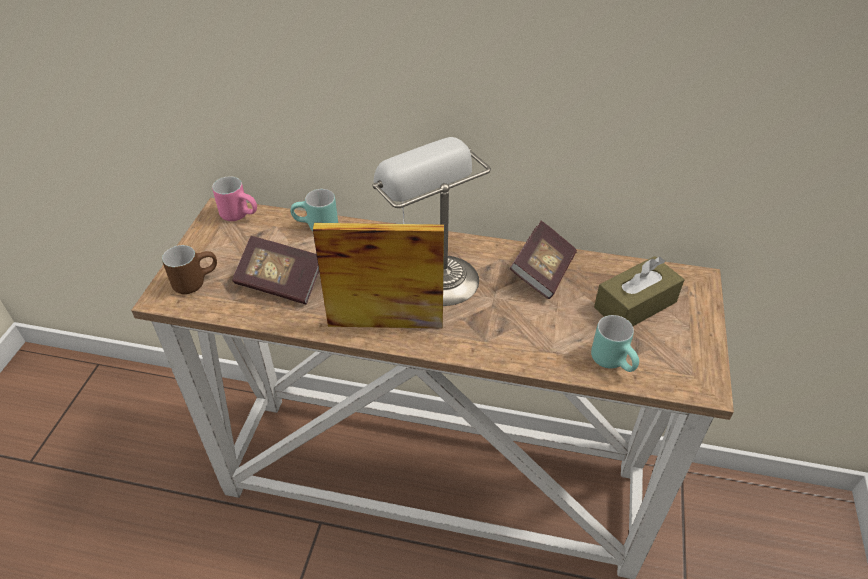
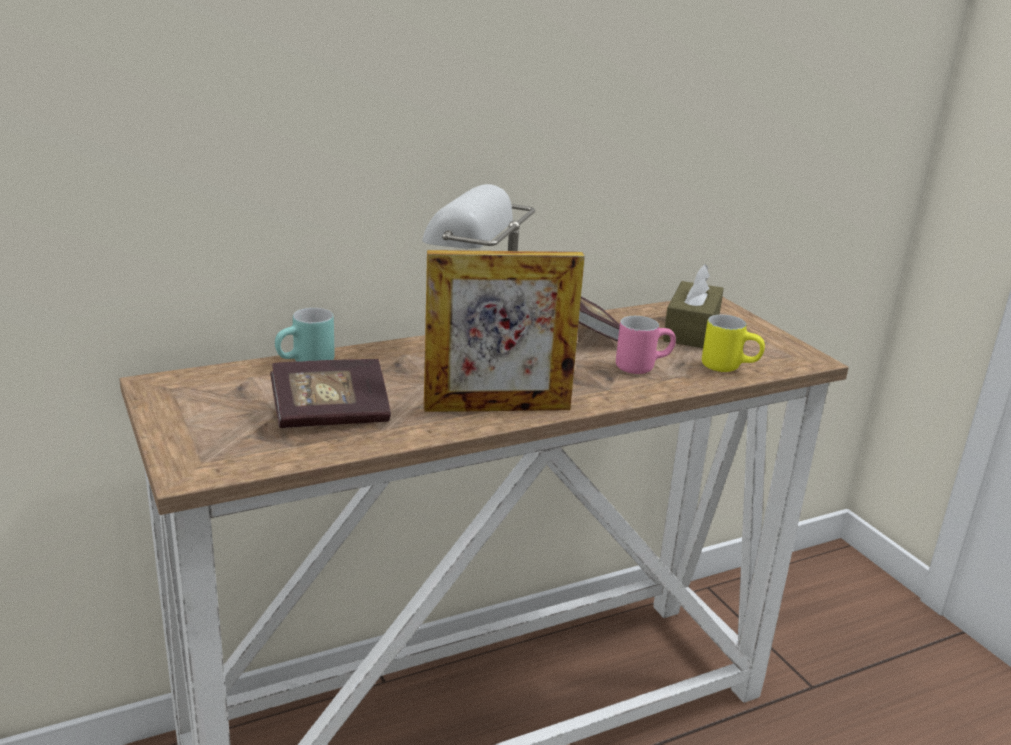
camera: 40 degrees left, 20 degrees down
(195, 281) = (215, 446): brown mug -> none
(241, 214) = (190, 379): pink mug -> pink mug (642, 366)
(385, 324) = (497, 408): picture frame -> picture frame turned 150 degrees counterclockwise
(615, 362) = (729, 367): turquoise mug -> yellow mug

